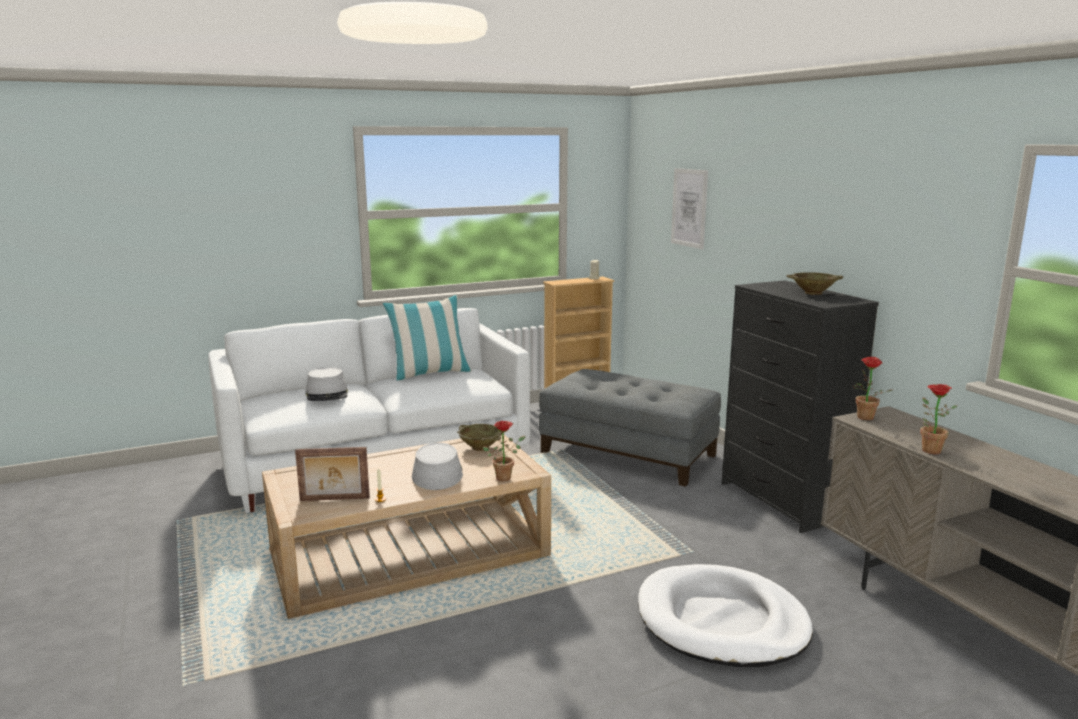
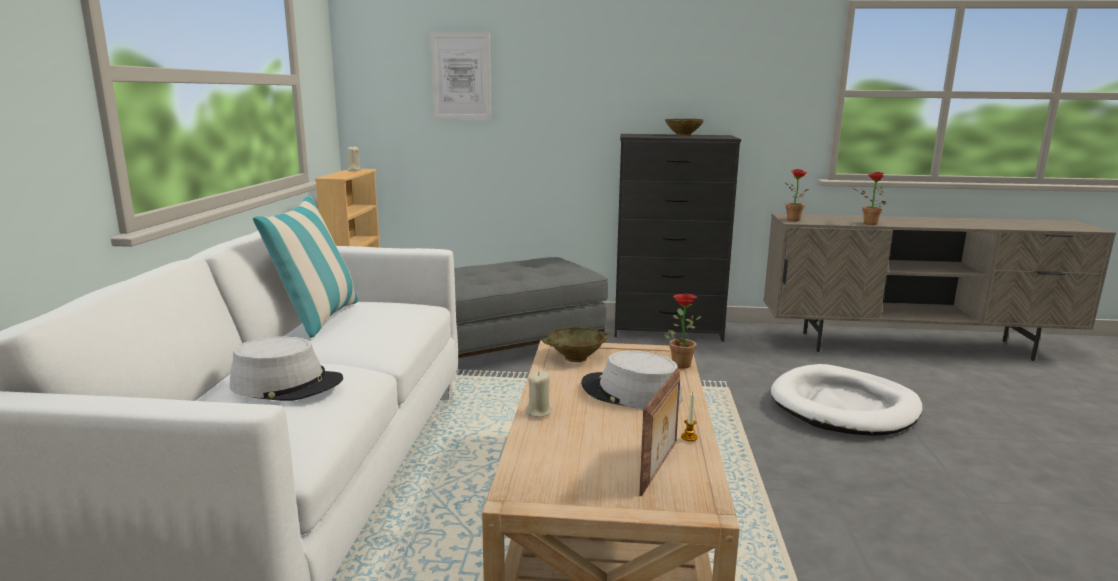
camera: 60 degrees left, 0 degrees up
(381, 456) = (539, 412): none -> beige candle

